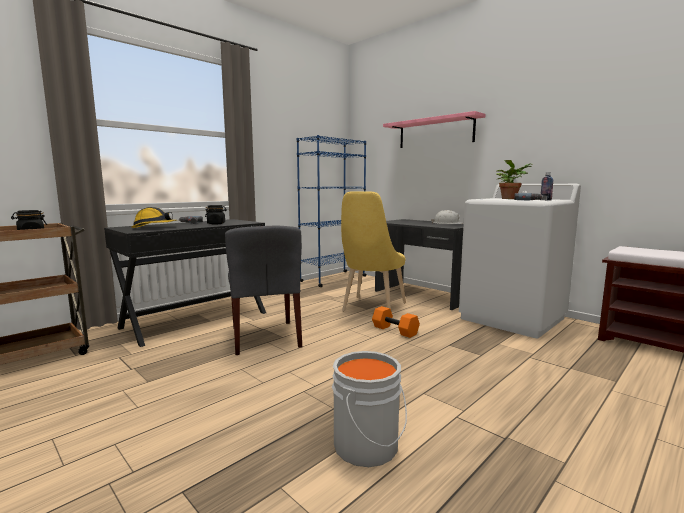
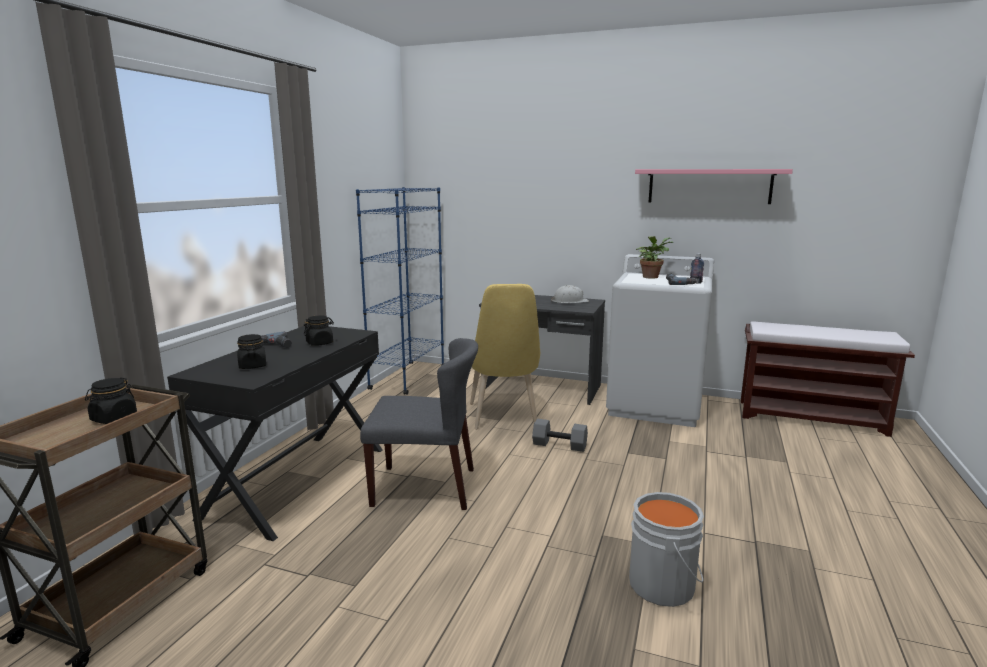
camera: 25 degrees left, 5 degrees up
(154, 227) = (253, 366): hard hat -> black jar
(265, 337) = (425, 487): grey chair -> grey chair turned 45 degrees counterclockwise
(395, 330) = (560, 445): orange dumbbell -> grey dumbbell
(435, 132) = (541, 185): pink shelf -> pink shelf (709, 186)

